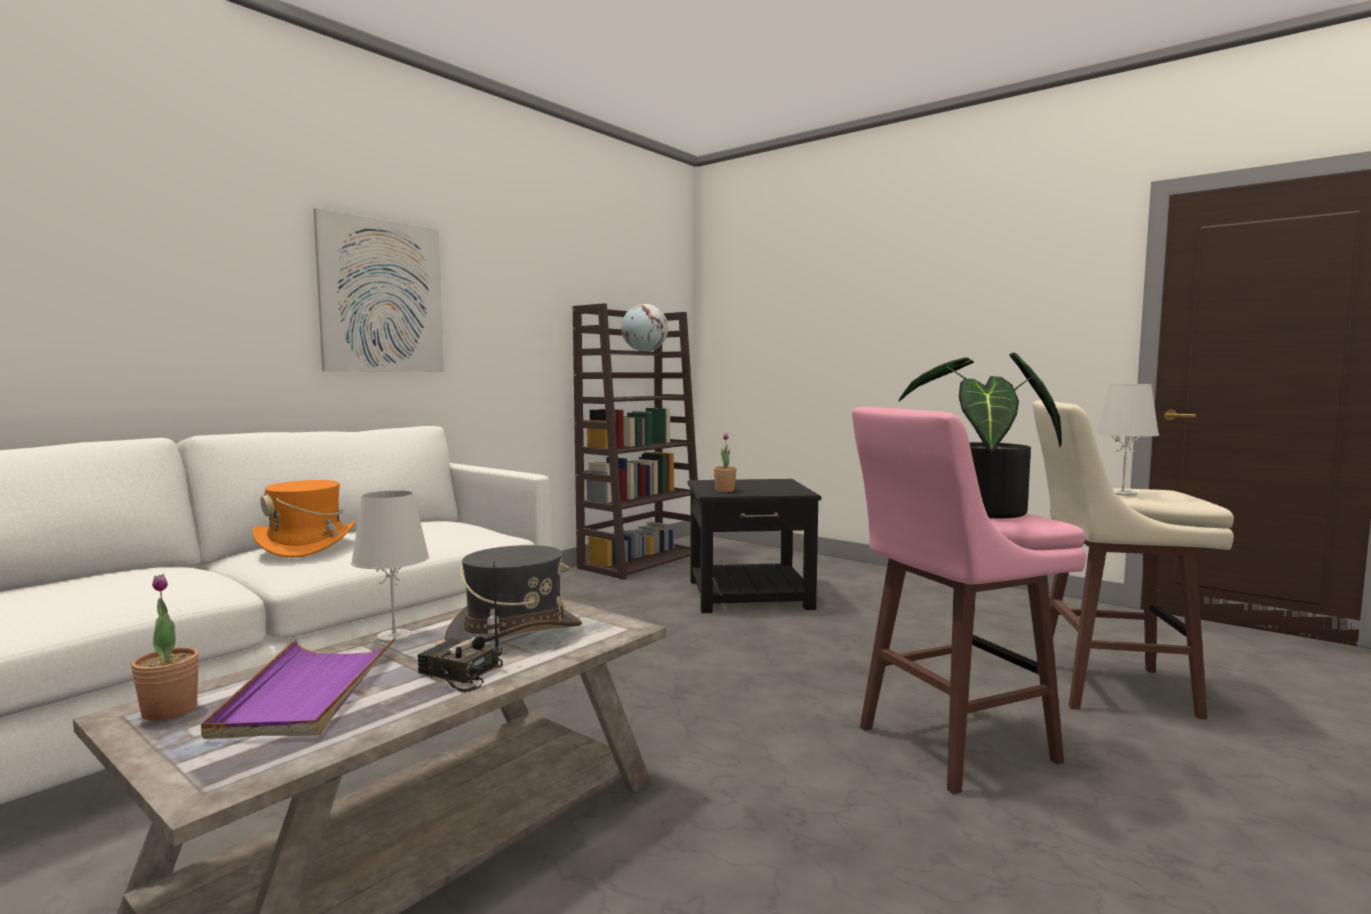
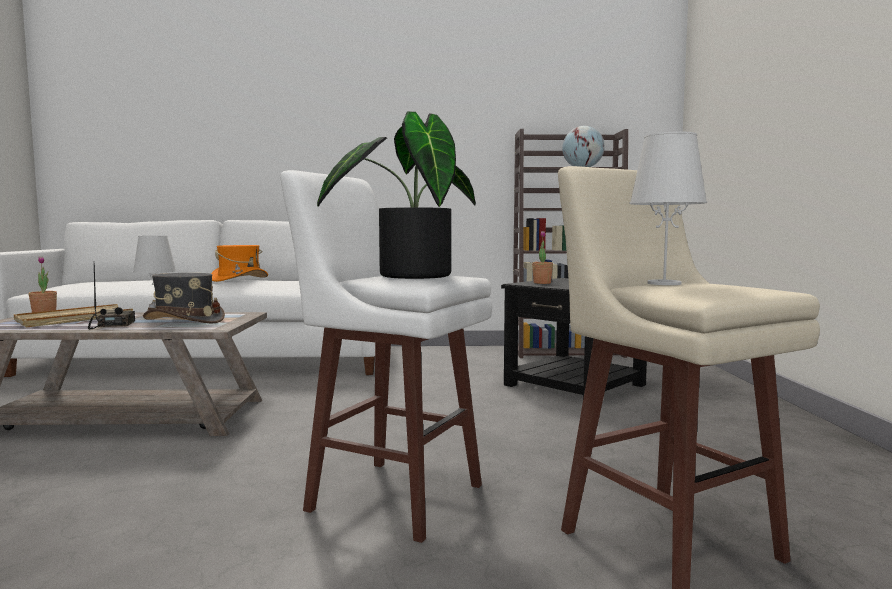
camera: 50 degrees right, 0 degrees up
(308, 692) = (74, 319): purple tray -> beige tray
(382, 296) = (357, 140): picture -> none
(950, 745) = (392, 496): pink stool -> white stool

